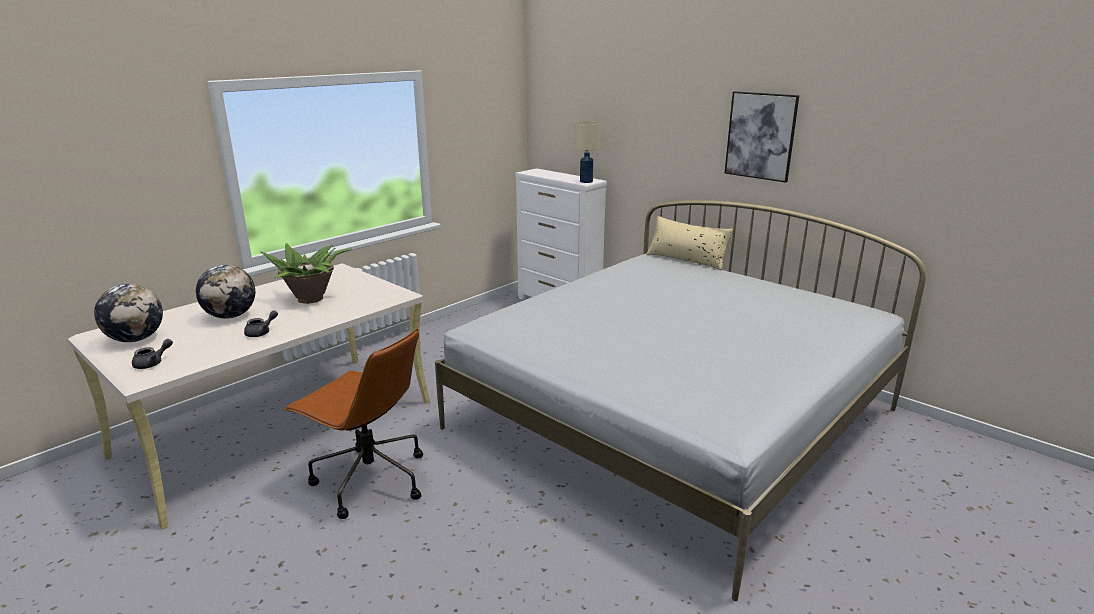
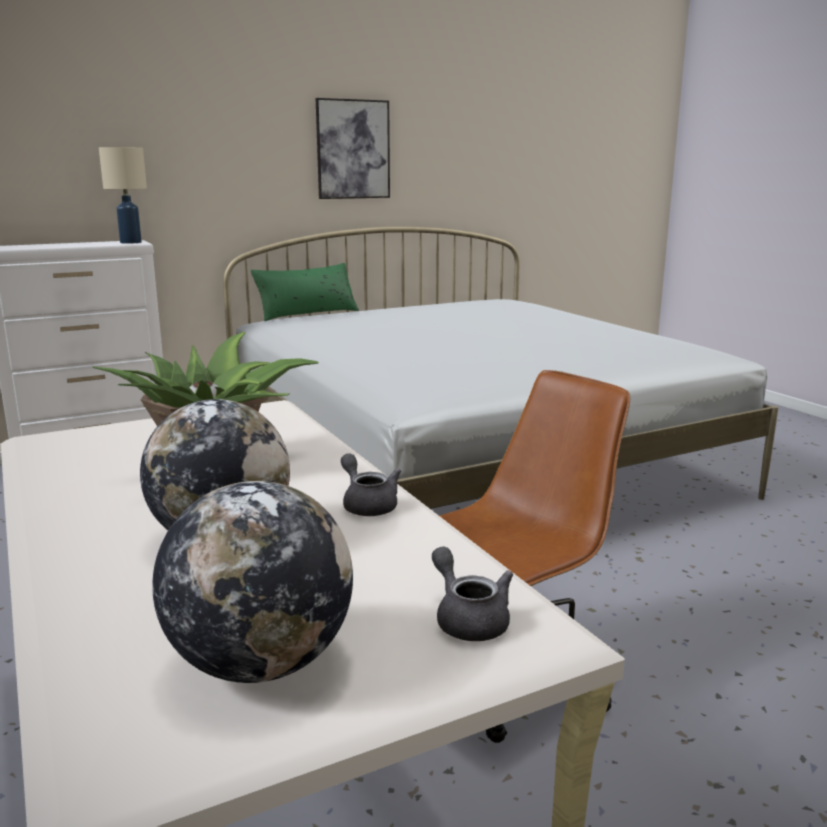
camera: 70 degrees left, 5 degrees down
(687, 259) = (307, 314): beige pillow -> green pillow

